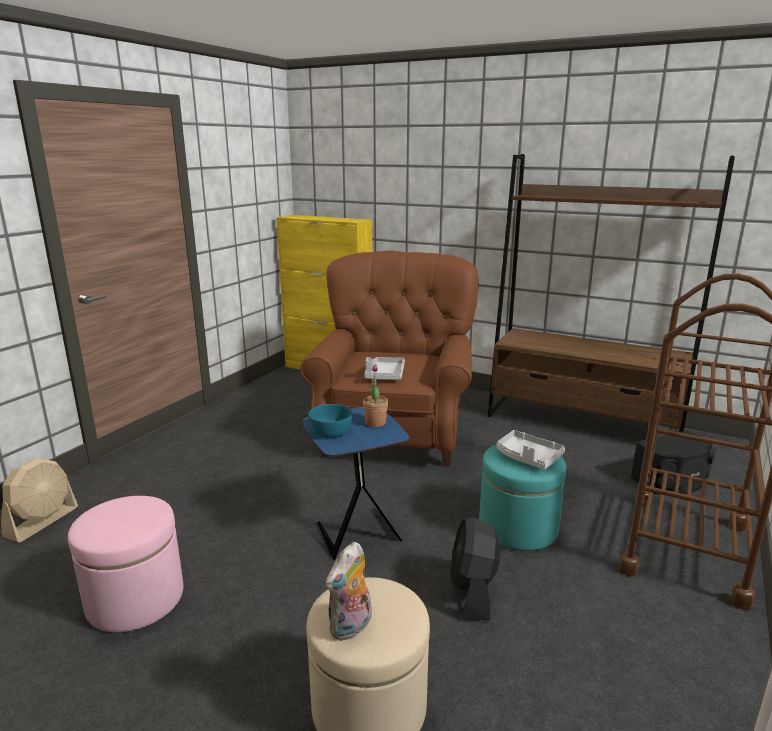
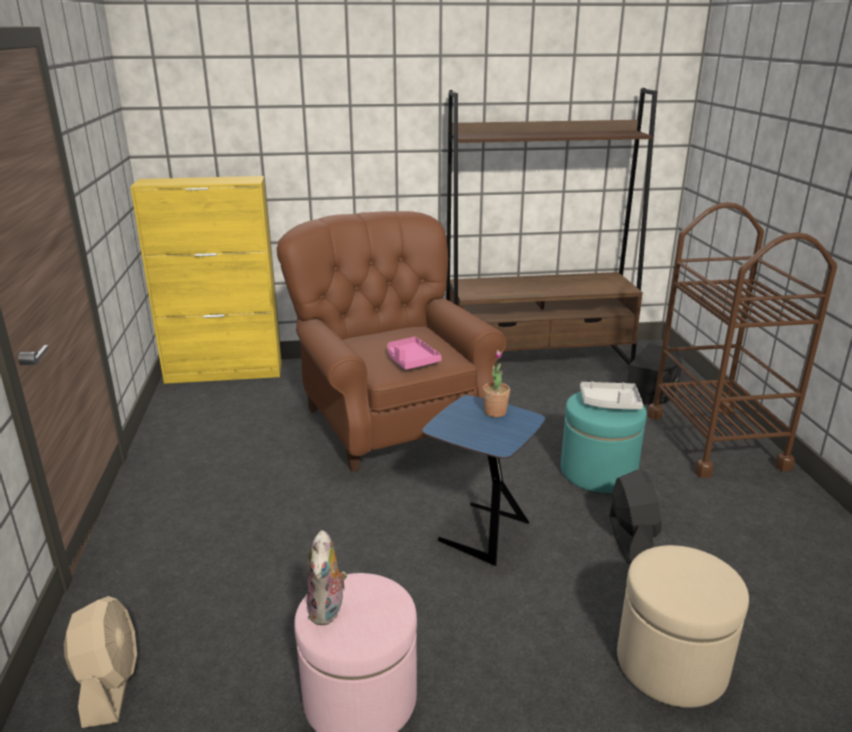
camera: 35 degrees left, 5 degrees up
(330, 432) = (472, 434): turquoise bowl -> none
(351, 627) = (694, 593): plush toy -> plush toy (328, 611)
(385, 375) = (411, 360): grey tray -> pink tray
(472, 592) = (630, 539): black fan -> black fan turned 150 degrees counterclockwise

